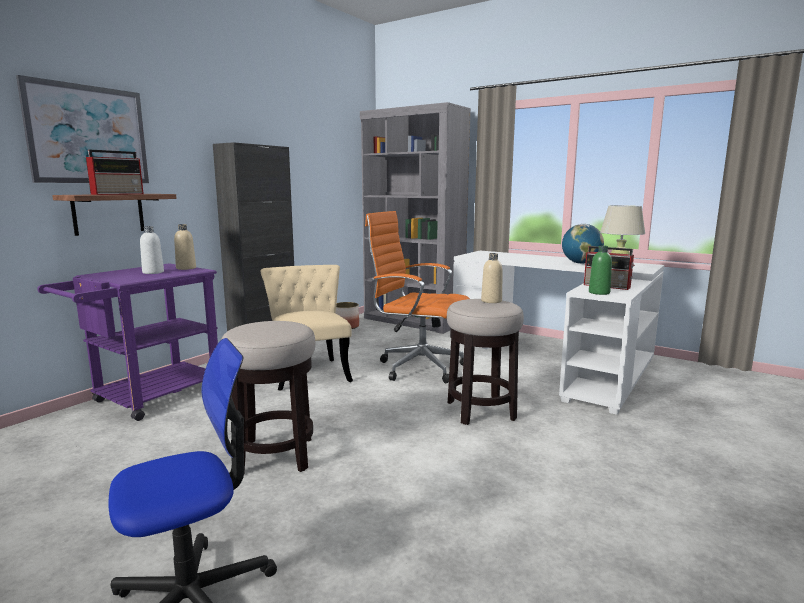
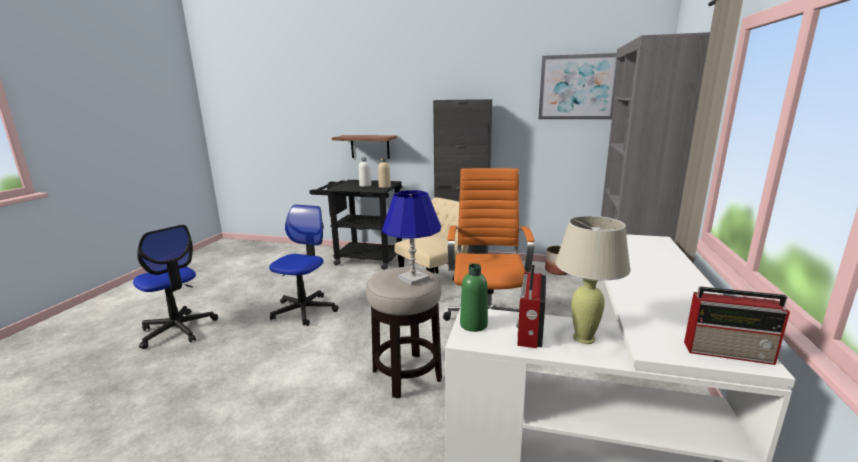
camera: 70 degrees right, 5 degrees up
(88, 135) = (361, 100): picture -> picture (577, 87)
(118, 194) = (360, 136): radio -> radio (729, 352)
(148, 399) = (362, 258): purple cart -> black cart
(275, 455) = (304, 310): stool -> office chair
(491, 301) = (413, 278): beige bottle -> blue table lamp
(581, 263) = (658, 298): globe -> none

